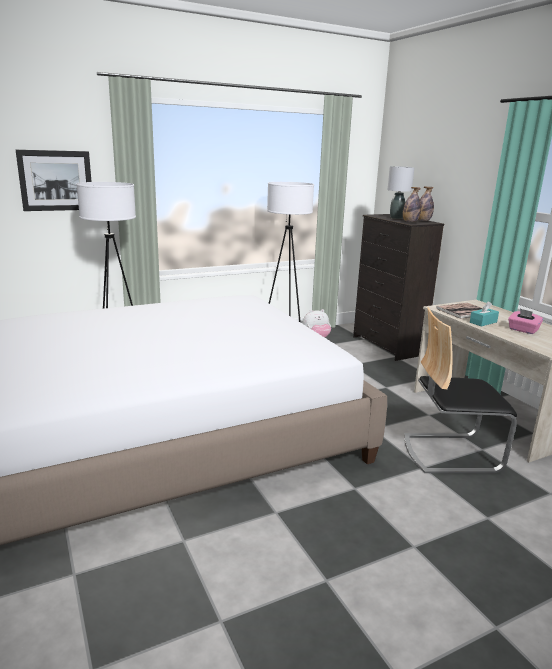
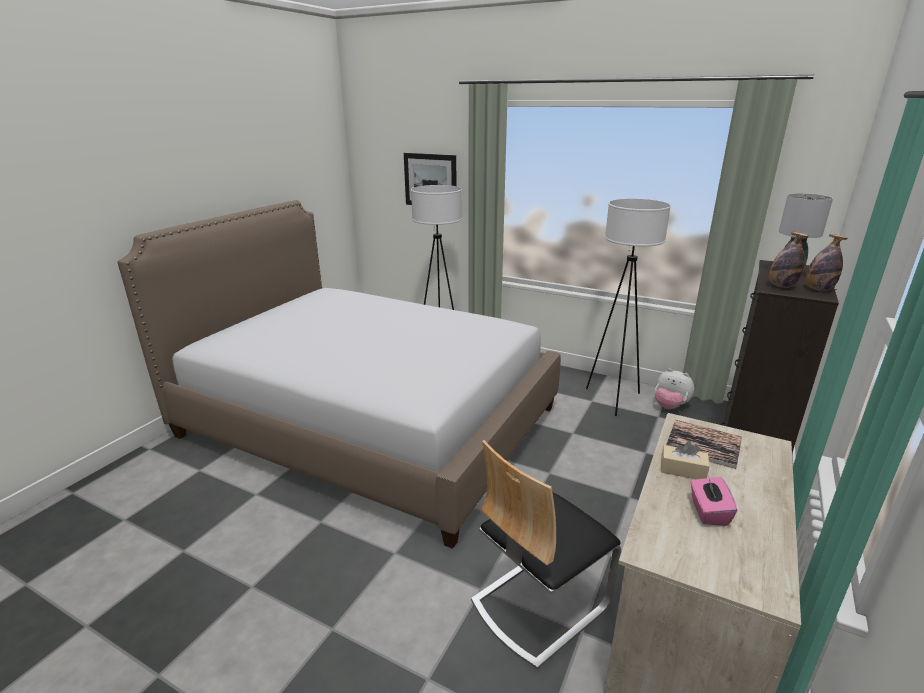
camera: 55 degrees right, 5 degrees up
(450, 452) = (539, 603): chair -> chair turned 90 degrees counterclockwise
(483, 322) = (682, 470): turquoise tissue box -> beige tissue box

